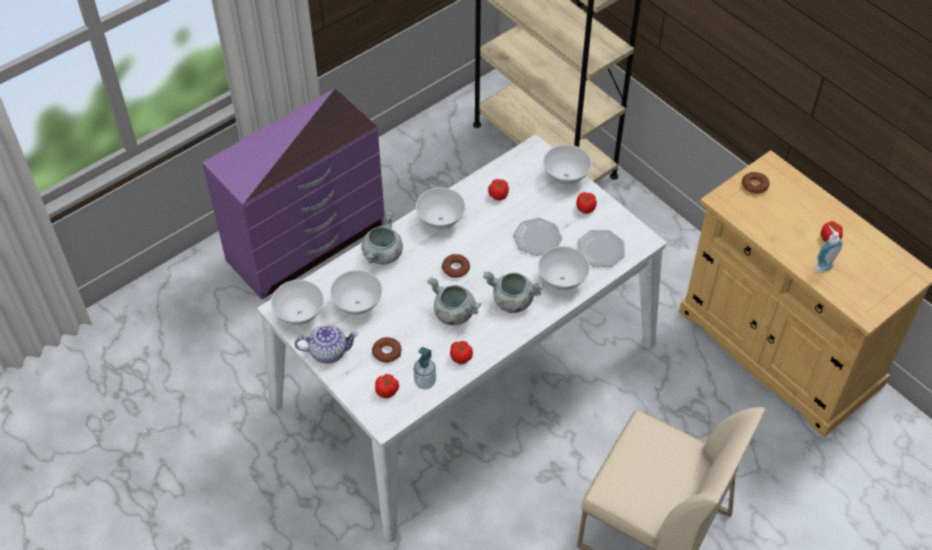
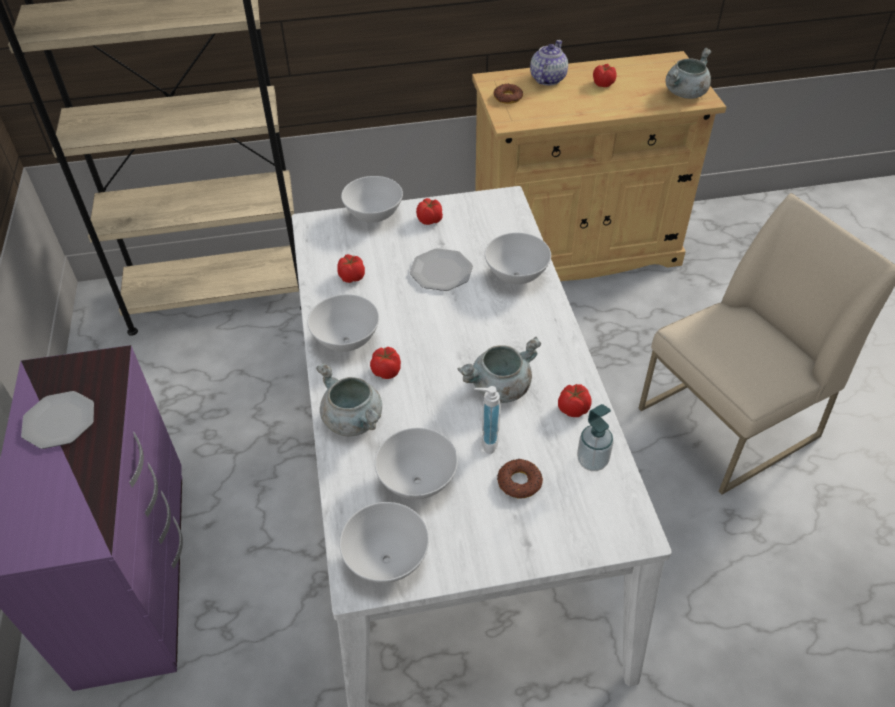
camera: 60 degrees left, 5 degrees down
(328, 351) = (477, 551): teapot -> teapot (547, 79)
(387, 391) = (585, 508): tomato -> tomato (387, 371)
(455, 268) = (431, 358): donut -> none
(512, 301) = (517, 328): grey cooking pot -> grey cooking pot (685, 94)
(600, 249) = (494, 232): plate -> plate (59, 421)
(822, 265) = (632, 100): soap dispenser -> soap dispenser (486, 440)

